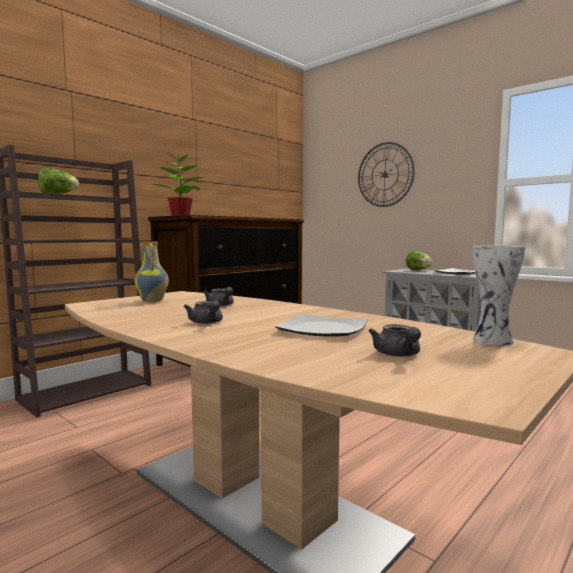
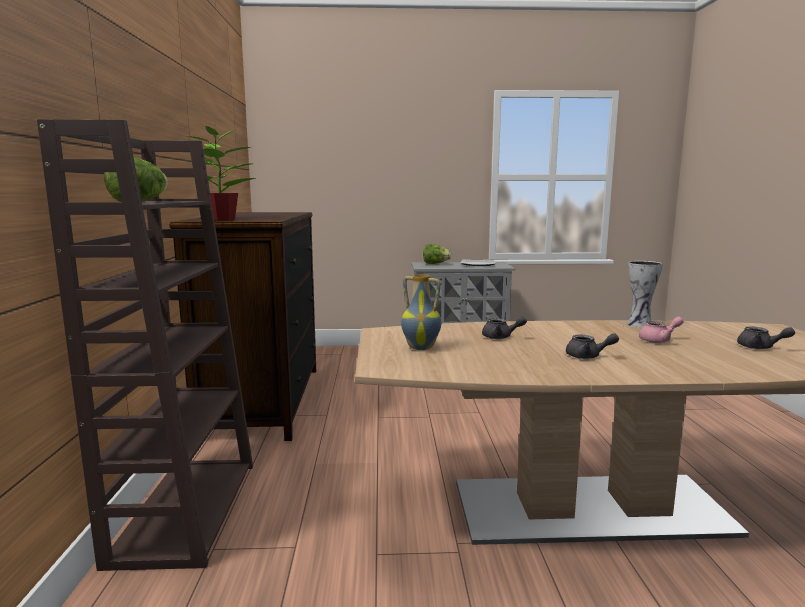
camera: 45 degrees left, 5 degrees up
(324, 329) = (659, 340): plate -> pink teapot
(385, 174) = (372, 158): wall clock -> none
(494, 341) = (739, 326): vase -> vase (640, 325)

